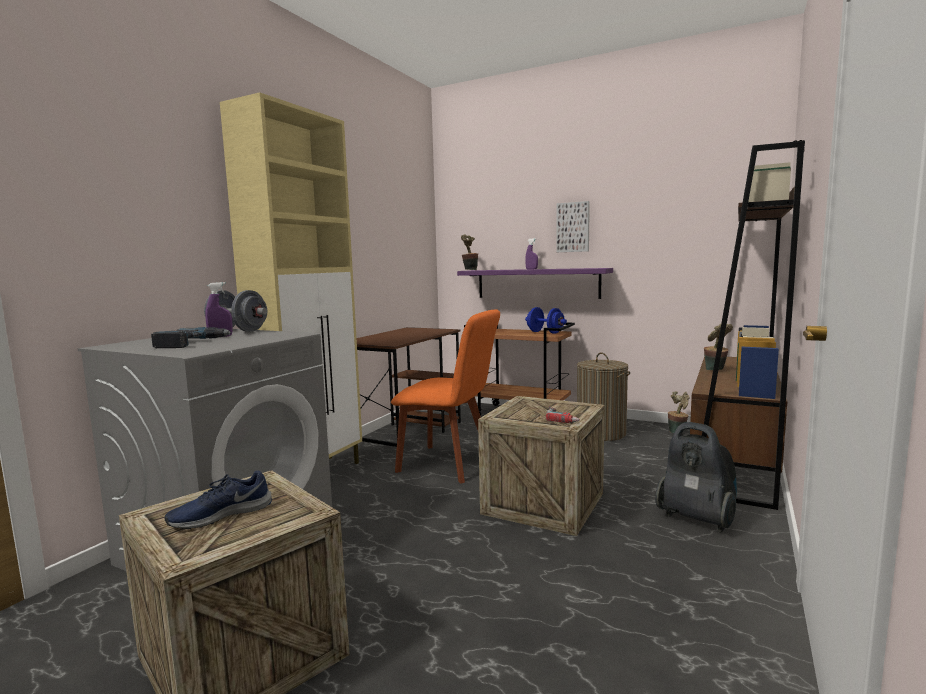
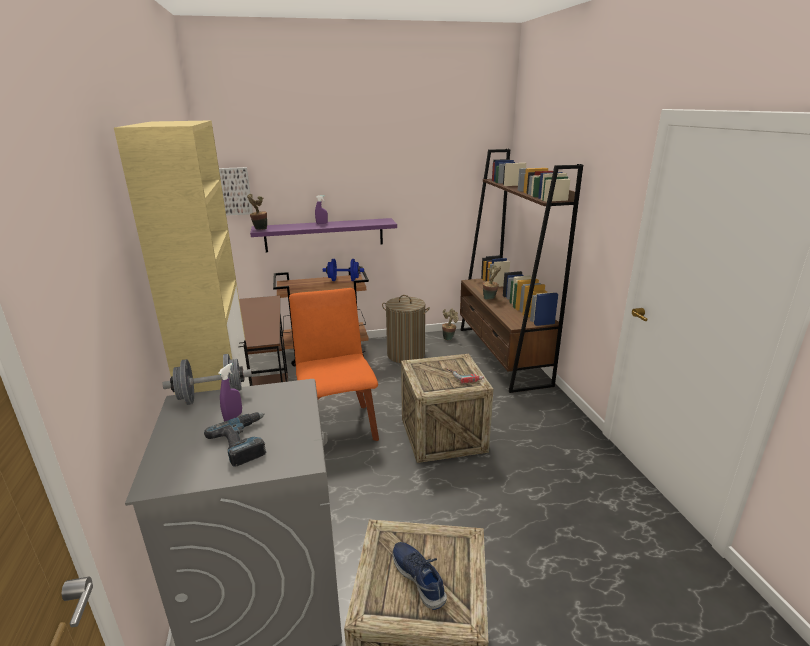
camera: 40 degrees left, 15 degrees up
(220, 515) = (419, 577): blue shoe -> blue shoe turned 135 degrees clockwise
(450, 464) = (337, 425): orange chair -> orange chair turned 90 degrees counterclockwise
(573, 227) = (355, 183): picture -> picture (234, 191)
(697, 519) = (529, 410): vacuum cleaner -> none

